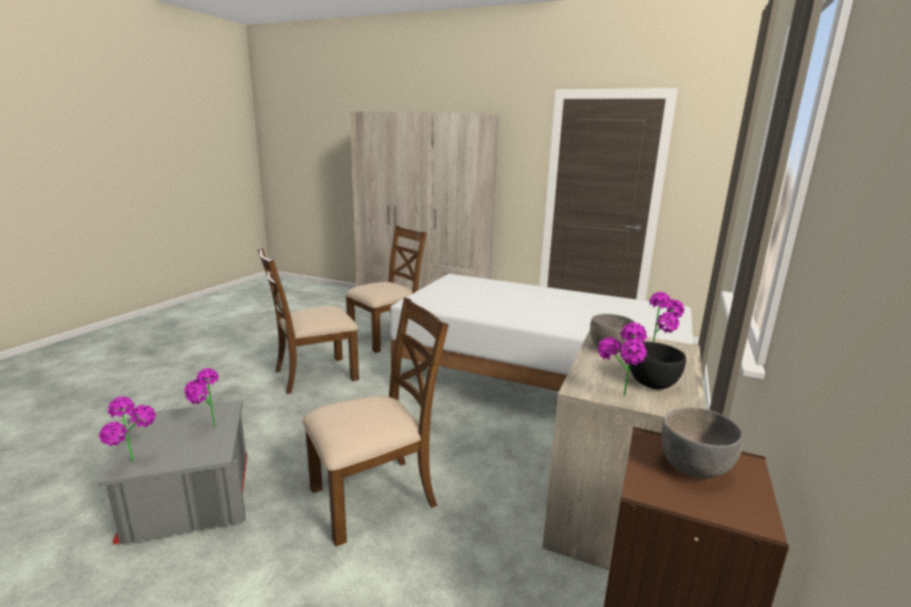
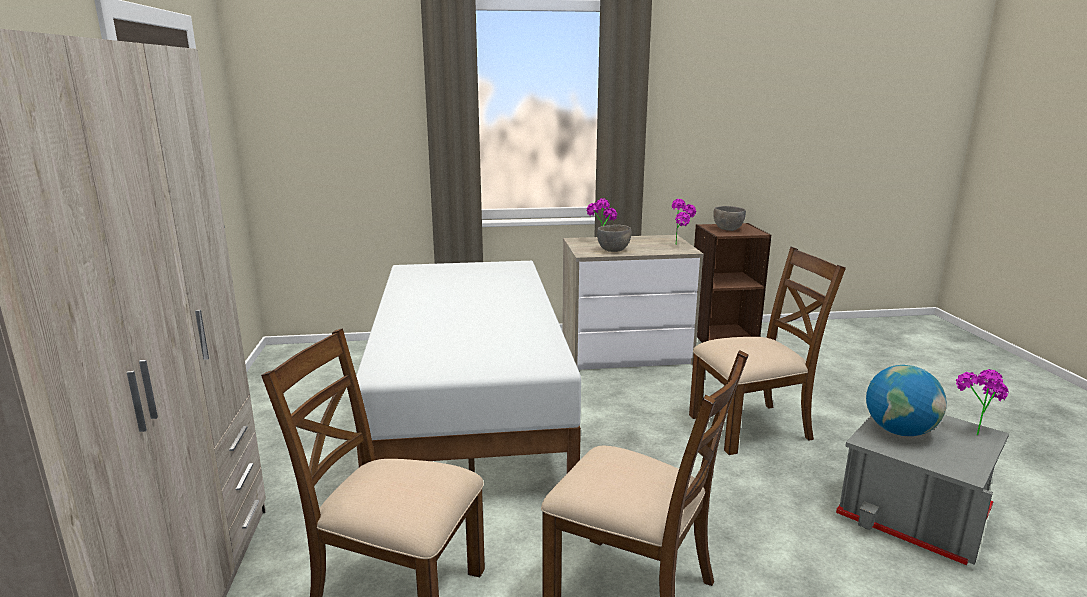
camera: 120 degrees left, 0 degrees up
(205, 429) = (899, 431): potted plant -> globe
(374, 497) = (751, 427): brown chair -> brown chair turned 135 degrees clockwise
(651, 384) = (649, 242): black bowl -> none

